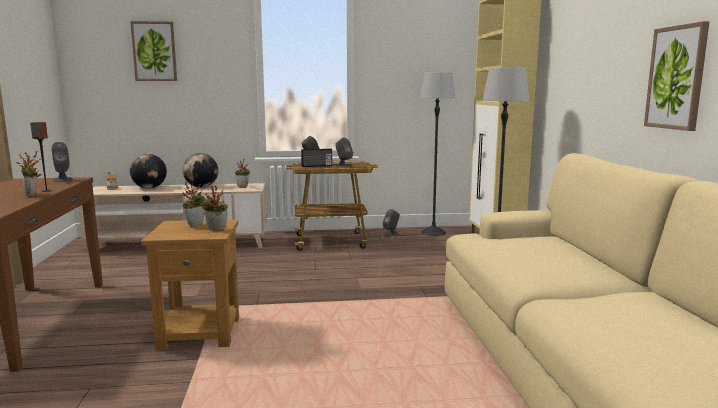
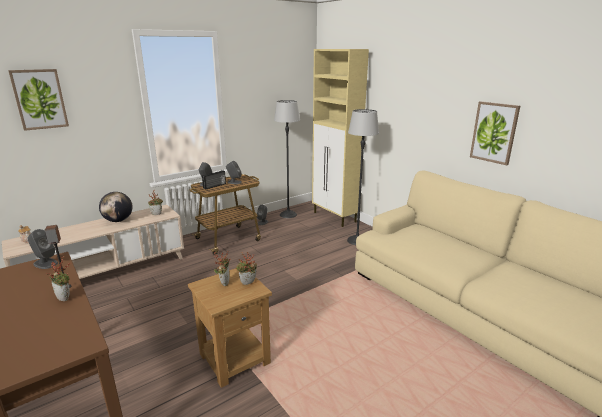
camera: 30 degrees left, 10 degrees up
(149, 188) = (68, 232): globe -> none

